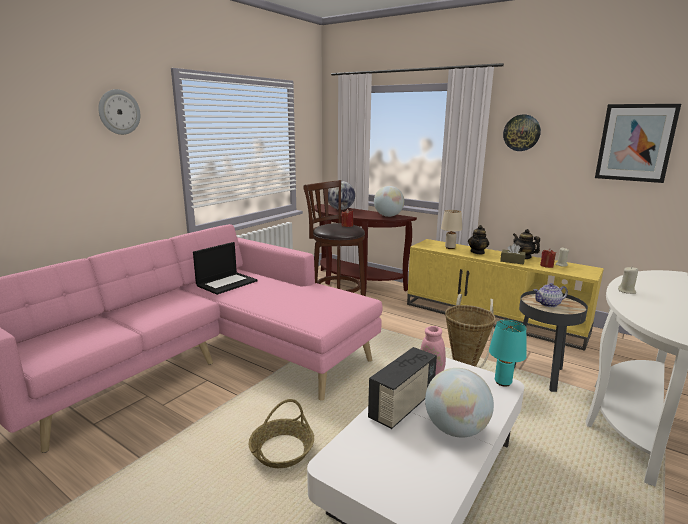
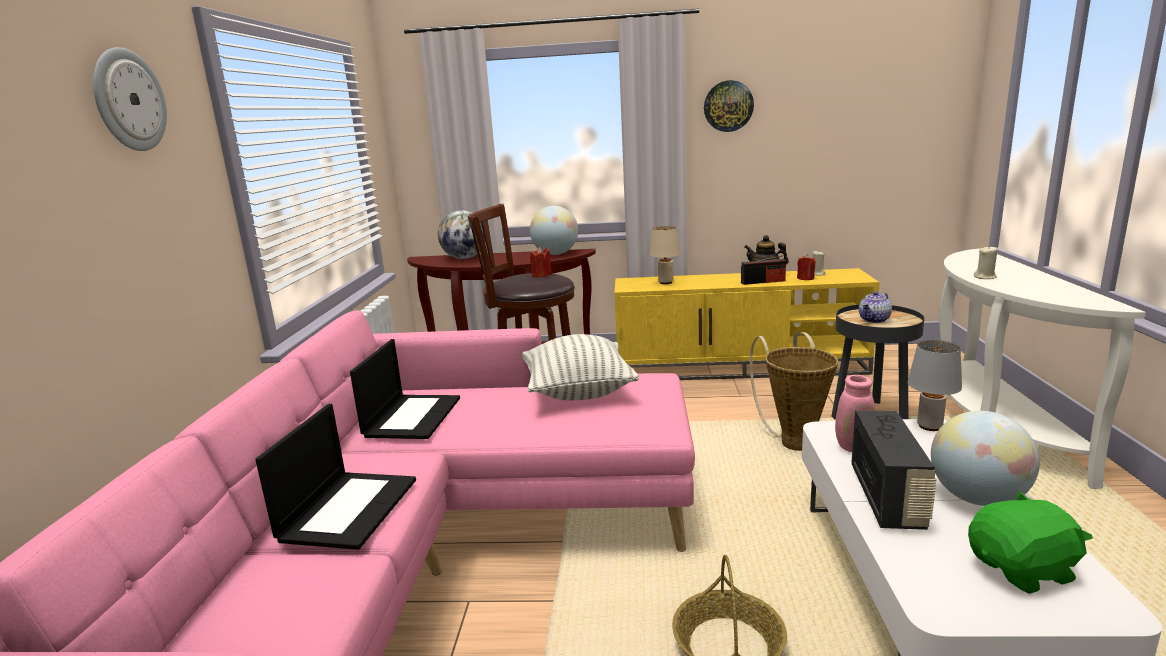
camera: 30 degrees left, 0 degrees up
(149, 311) = (349, 508): none -> laptop
(310, 294) = (578, 392): none -> pillow
(410, 472) = (1022, 570): none -> green plush toy
(477, 252) = (707, 280): teapot -> none
(502, 382) = (928, 426): turquoise table lamp -> grey table lamp
(512, 261) = (763, 282): brown tissue box -> radio
(635, 143) = (867, 107): picture -> none

